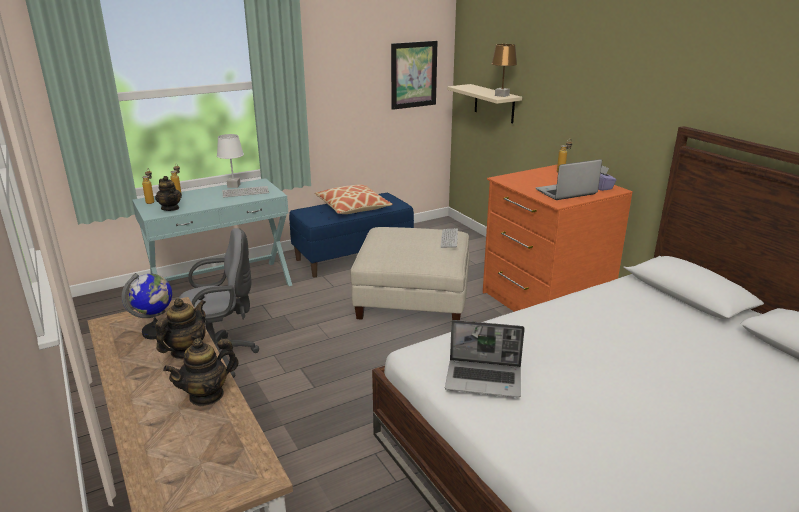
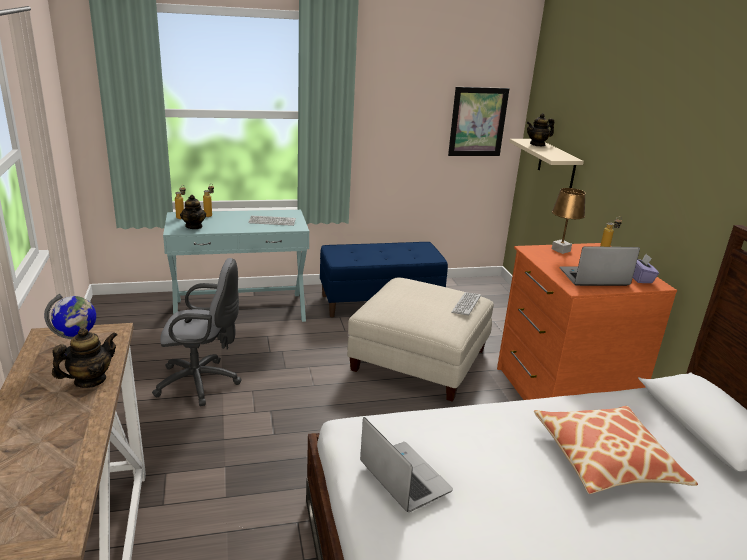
camera: 15 degrees right, 0 degrees up
(207, 395) = (74, 432): teapot -> teapot (537, 144)
(234, 186) = (266, 213): white table lamp -> none
(353, 207) = (385, 252): pillow -> pillow (606, 459)
(484, 379) = (403, 477): laptop -> laptop turned 150 degrees counterclockwise
(501, 95) = (561, 156): brown table lamp -> brown table lamp (560, 250)

